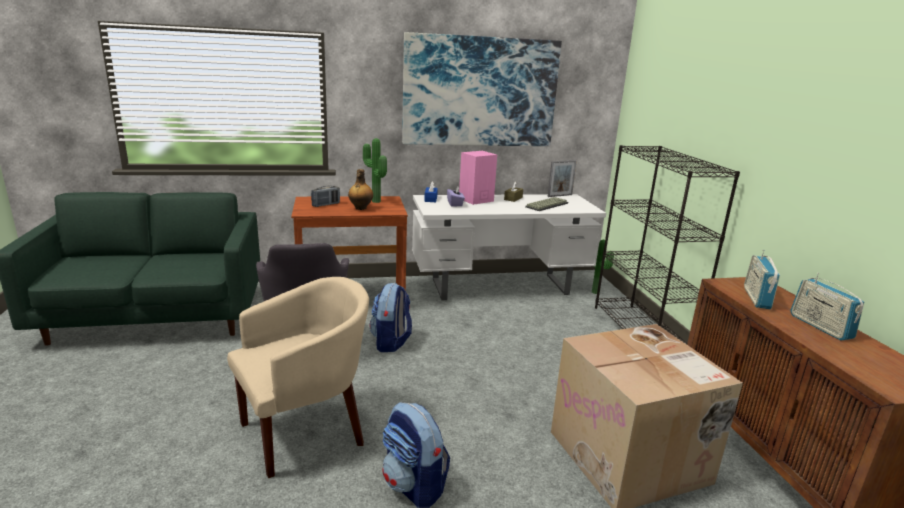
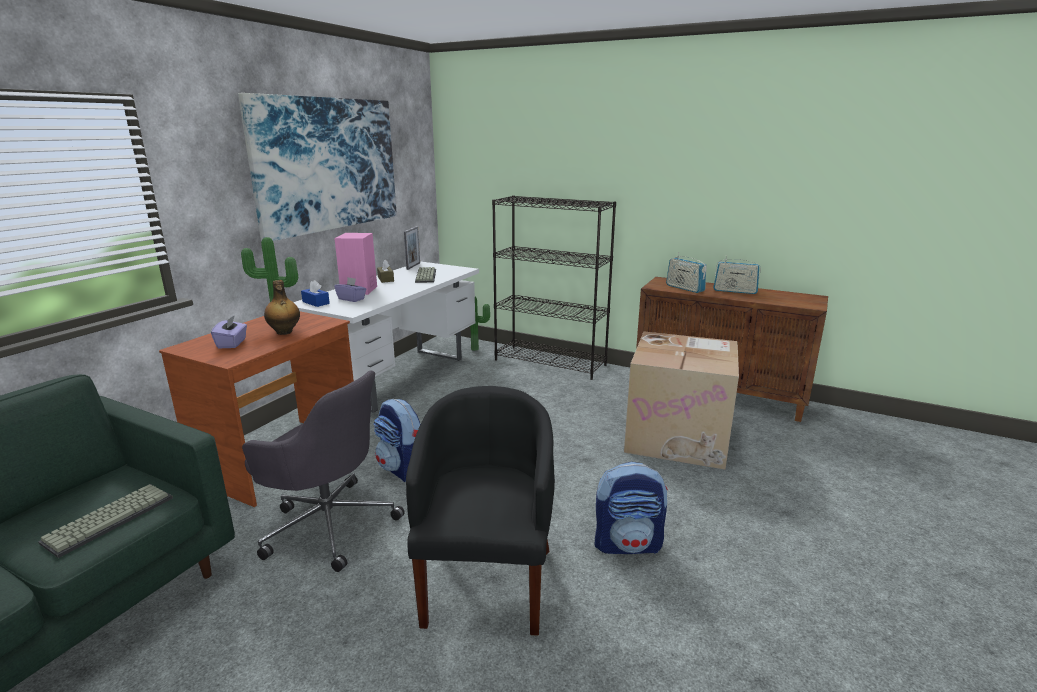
camera: 50 degrees left, 0 degrees up
(185, 271) = (110, 518): none -> keyboard
(306, 430) = (487, 580): beige armchair -> black armchair
(326, 205) = (232, 343): radio -> purple tissue box

